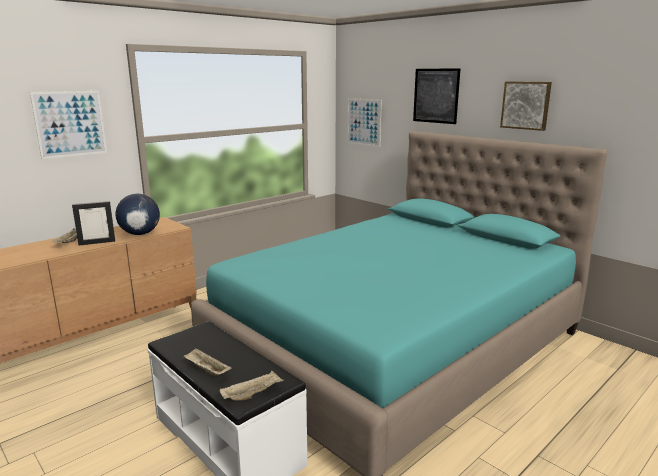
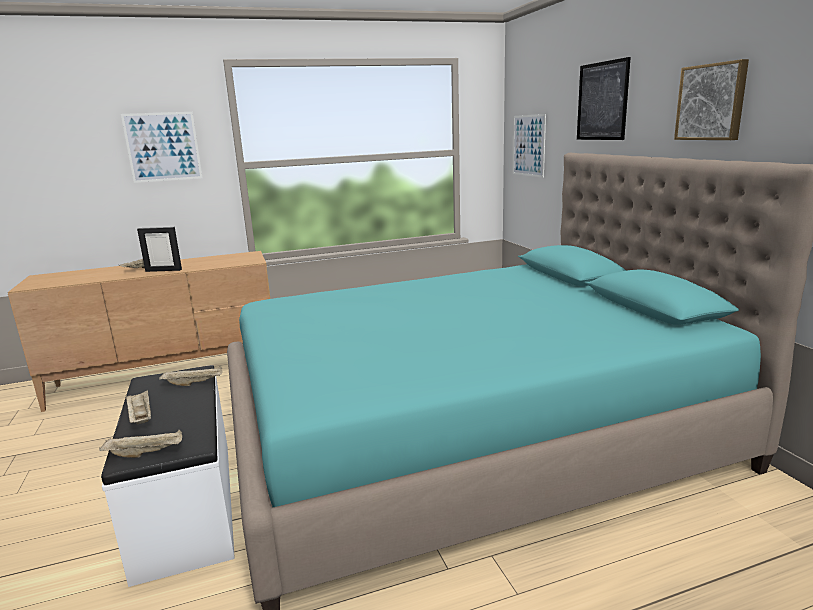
camera: 25 degrees right, 0 degrees up
(140, 234) = (211, 265): globe -> none
(216, 337) = (194, 383): none -> beige tray

